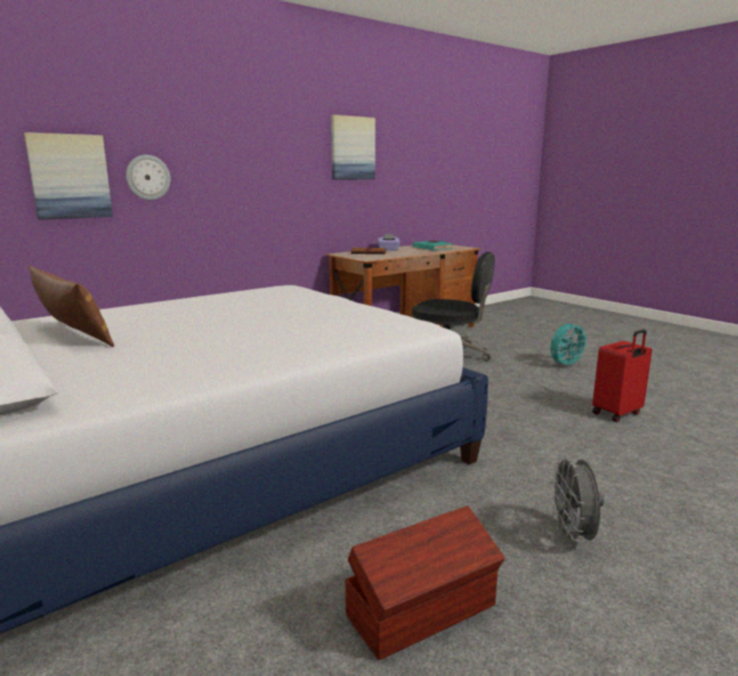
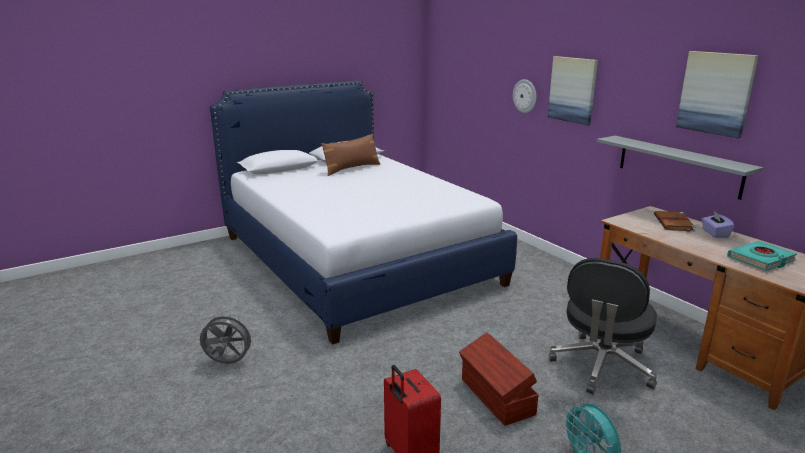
camera: 95 degrees right, 5 degrees up
(70, 176) = (490, 89): picture -> picture (573, 90)
(337, 212) = (678, 166): none -> grey shelf
(423, 611) = (207, 311): brown storage box -> brown storage box (496, 397)

